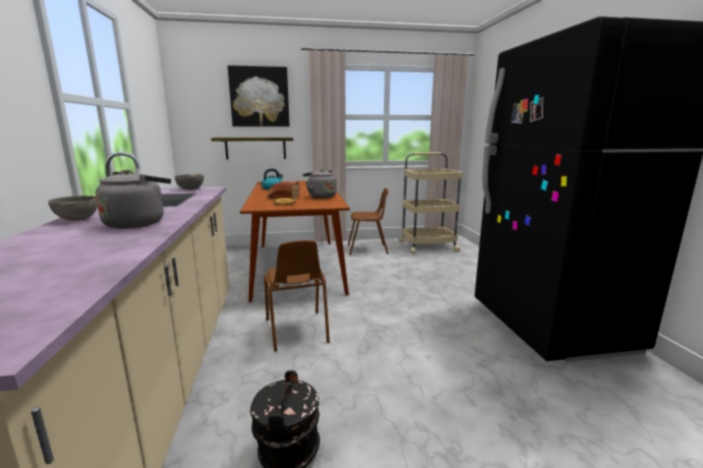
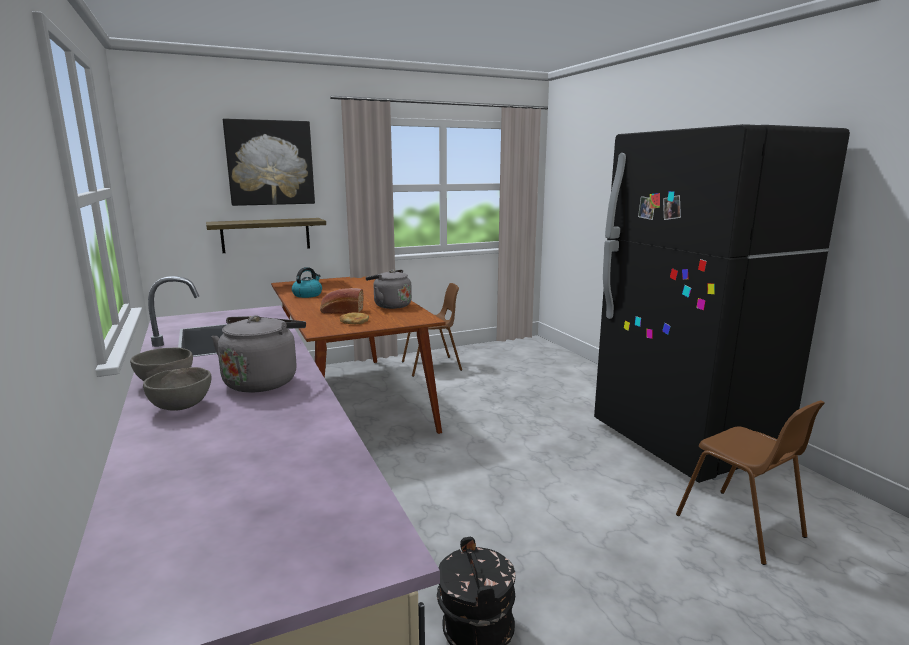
camera: 15 degrees left, 0 degrees up
(191, 189) = (240, 314): grey bowl -> grey bowl (183, 407)
(296, 331) = (403, 489): brown chair -> brown chair (741, 526)
(427, 246) = (506, 355): beige cart -> none

